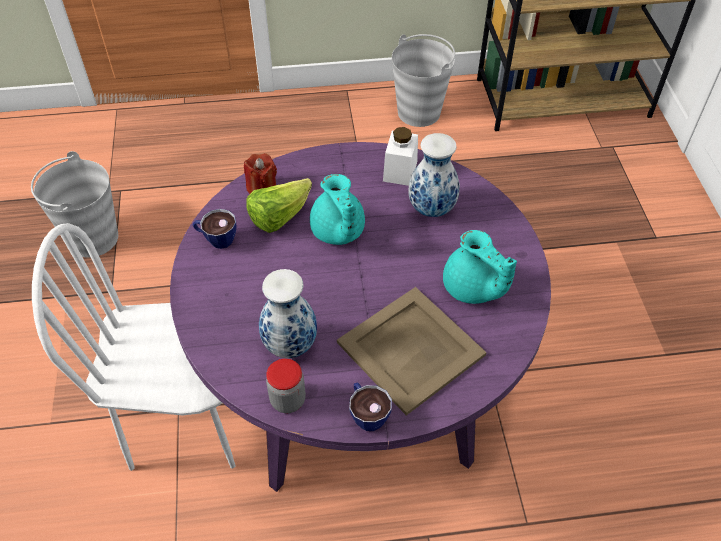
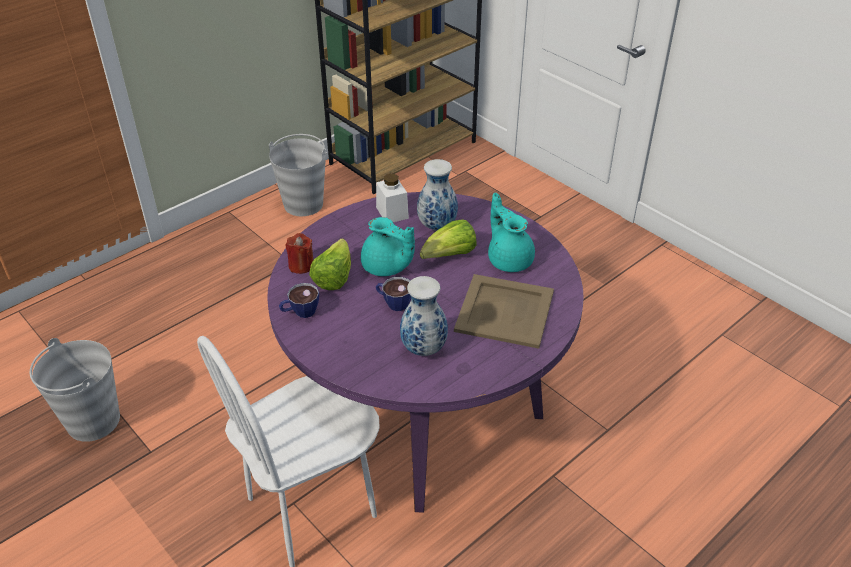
camera: 35 degrees left, 10 degrees down
(288, 400) = (455, 380): jar -> none
(367, 413) = (514, 360): cup -> cup (393, 303)
(413, 251) = (449, 256): none -> lettuce
(473, 288) = (509, 259): turquoise teapot -> turquoise teapot turned 135 degrees counterclockwise

